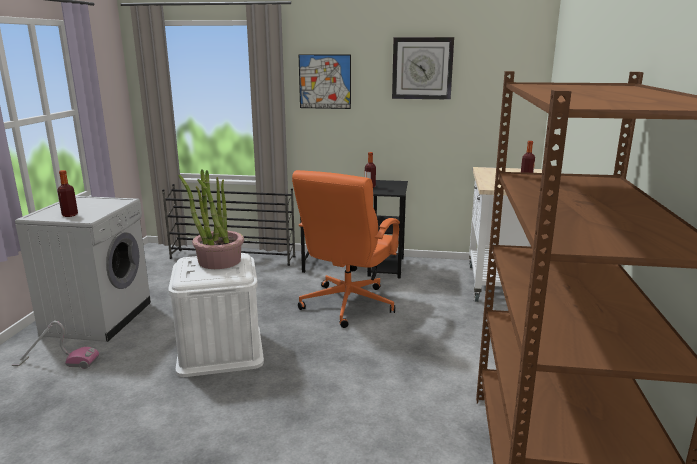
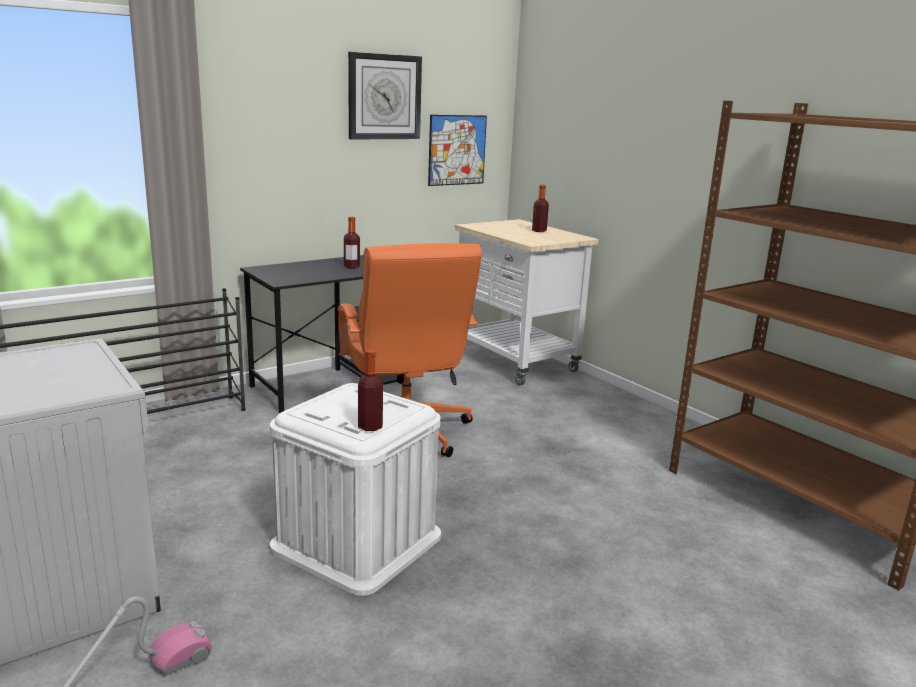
camera: 45 degrees left, 0 degrees up
(70, 215) = (51, 389): bottle -> bottle (370, 426)
(219, 261) = (348, 401): potted plant -> none
(325, 81) = (254, 115): picture -> picture (457, 150)

